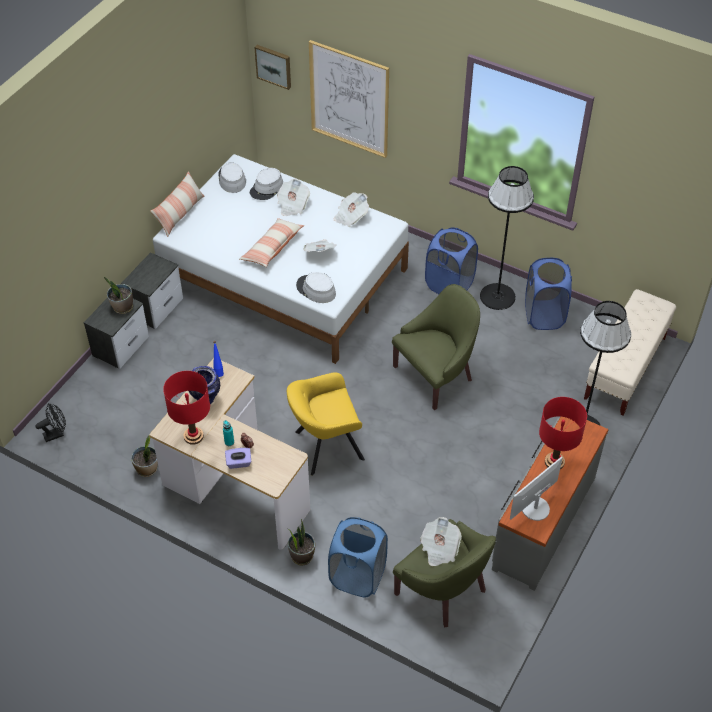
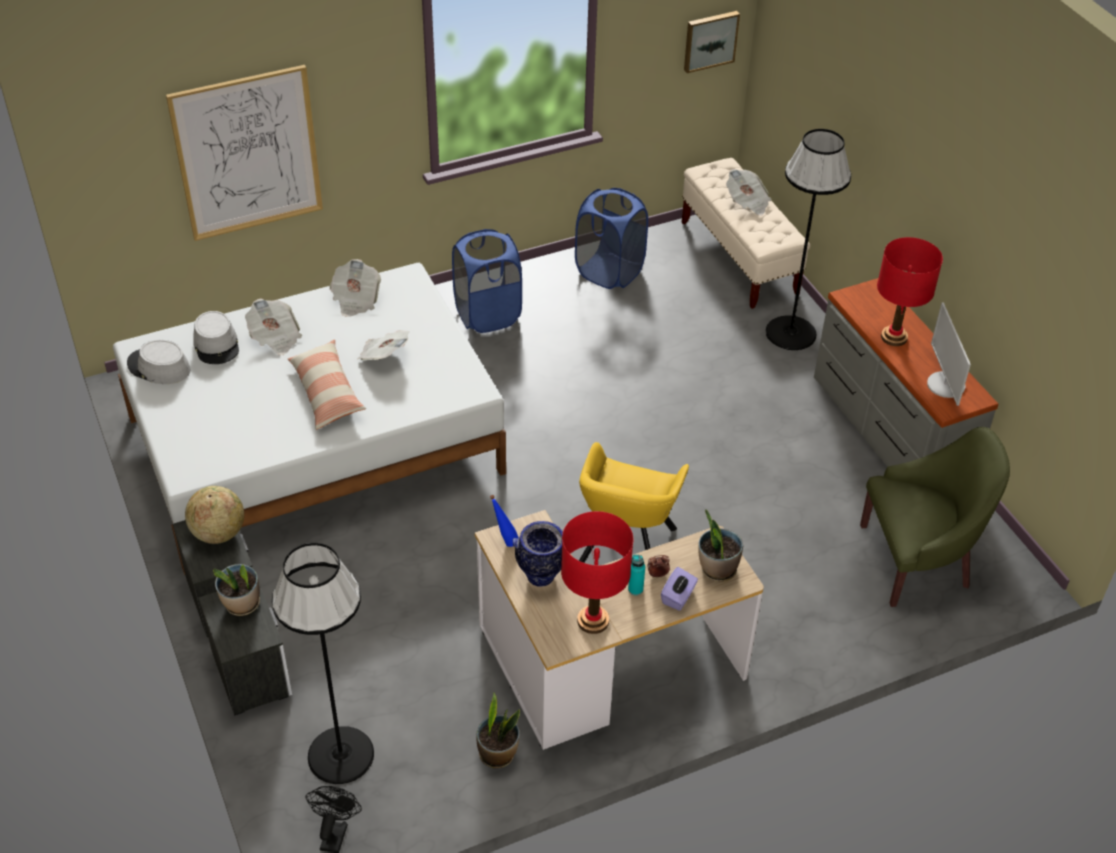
camera: 55 degrees left, 5 degrees down
(158, 271) = (218, 533): none -> globe
(180, 214) = (159, 447): pillow -> none
(274, 66) = (107, 176): picture -> picture (710, 40)
(302, 556) = (771, 663): potted plant -> potted plant (717, 569)
(316, 290) = (442, 391): grey hat -> none
(357, 576) = (842, 626): blue laundry basket -> none
(436, 375) = (609, 399): green armchair -> none
(439, 548) = (911, 505): newspaper -> newspaper (747, 202)
(497, 296) = (546, 289): black floor lamp -> black floor lamp (340, 755)

